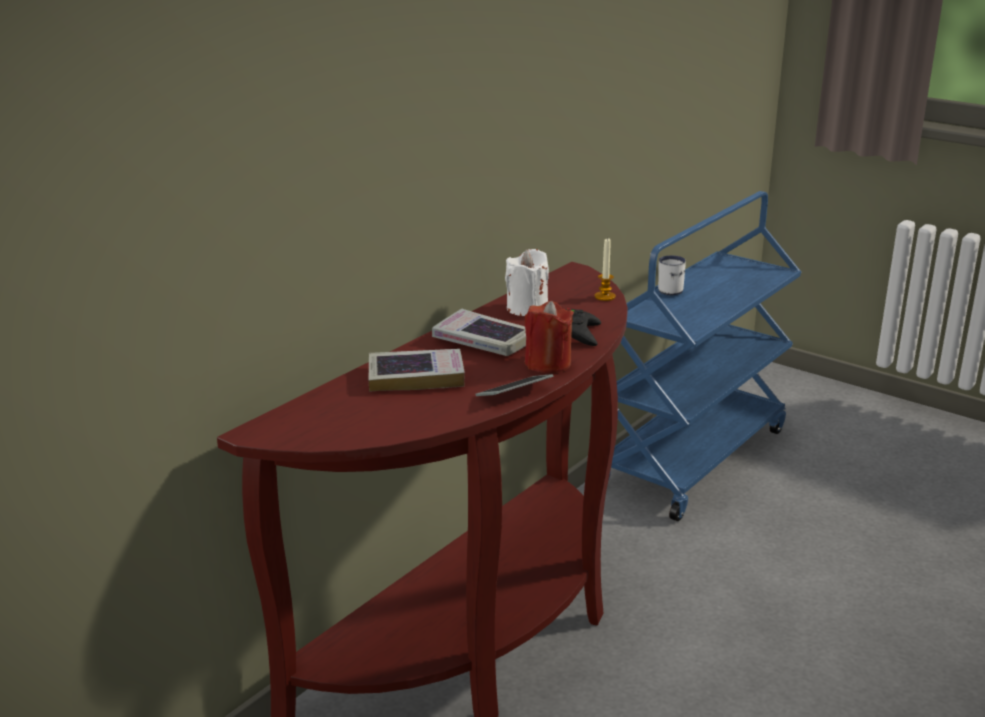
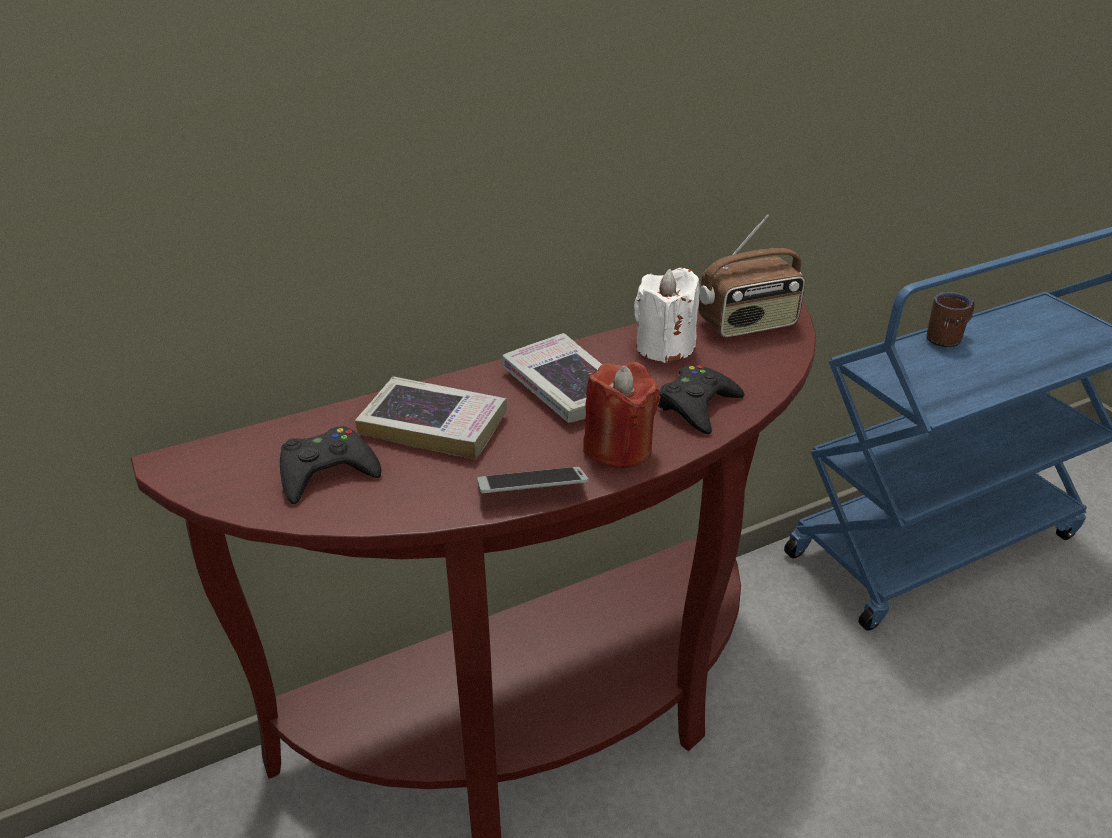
camera: 25 degrees right, 10 degrees up
(371, 413) = (327, 472): none -> black game controller
(570, 287) = (748, 325): none -> radio
(605, 297) = (784, 351): candle -> none
(673, 289) = (948, 338): white mug -> brown mug

